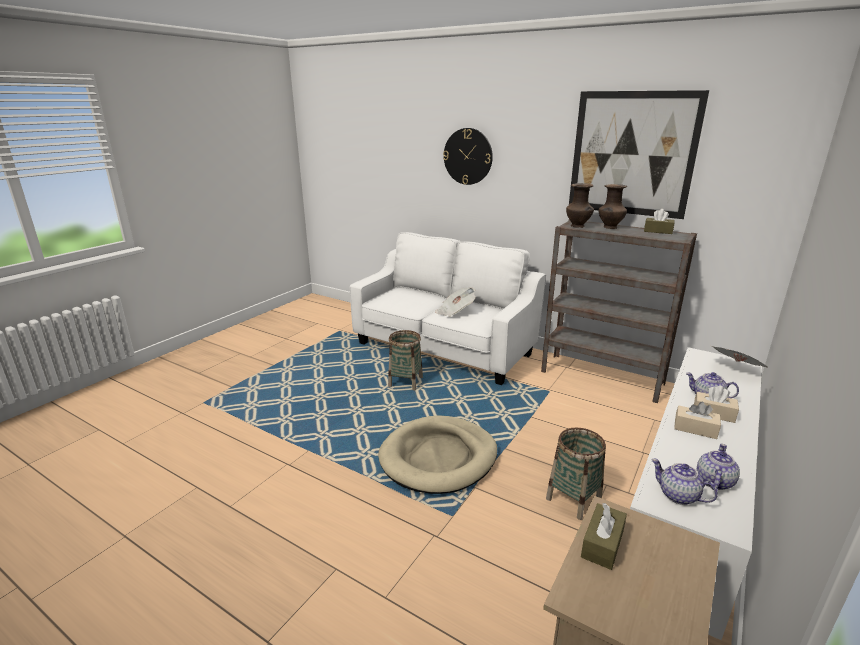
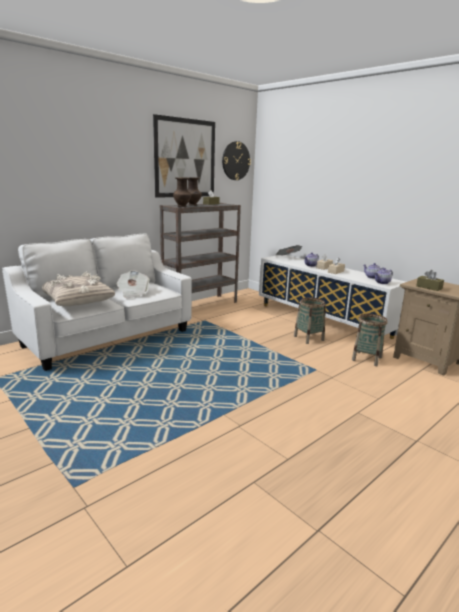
camera: 75 degrees left, 5 degrees down
(404, 298) = (78, 302): none -> beige pillow
(405, 382) = (148, 360): basket -> basket (366, 358)
(438, 457) = (259, 364): beige dog bed -> none
(468, 156) = (70, 162): wall clock -> wall clock (236, 161)

